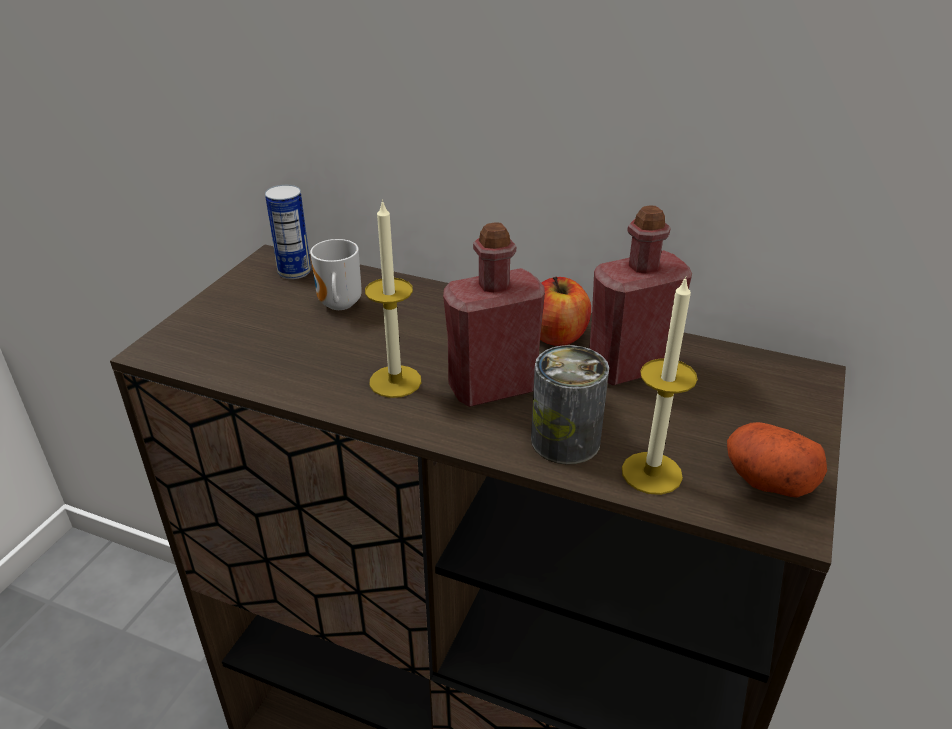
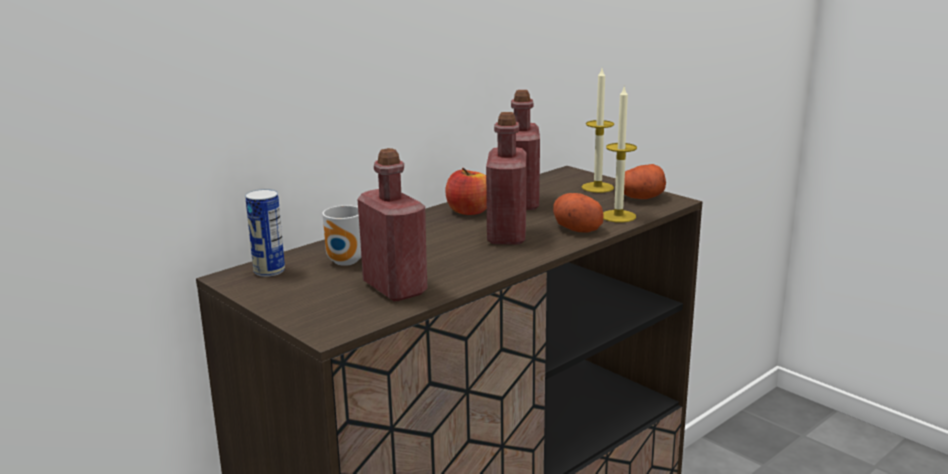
camera: 65 degrees left, 15 degrees down
(279, 355) = (395, 288): none -> red bottle
(395, 381) = (471, 258): candle -> candle (597, 187)
(565, 440) = (575, 228): can -> potato

